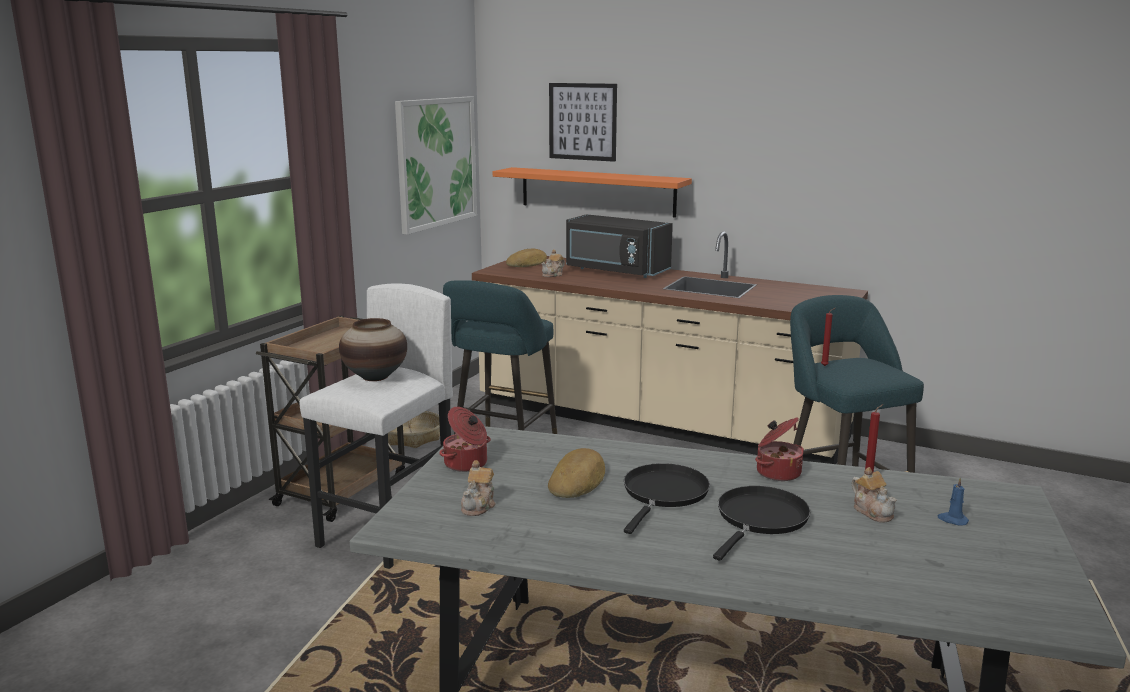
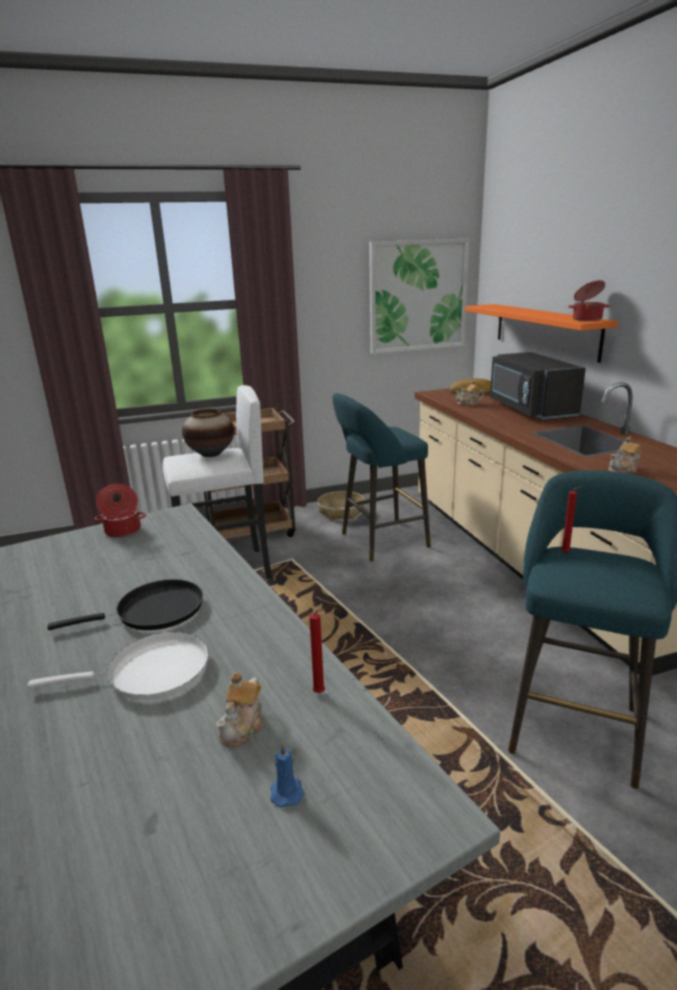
camera: 45 degrees right, 5 degrees up
(479, 506) = (57, 563): teapot -> teapot (624, 469)
(578, 481) = (139, 573): bread -> none
(582, 121) = (542, 259): picture -> none
(760, 519) = (151, 673): black frying pan -> white frying pan
(777, 472) = (270, 638): cooking pot -> cooking pot (586, 319)

